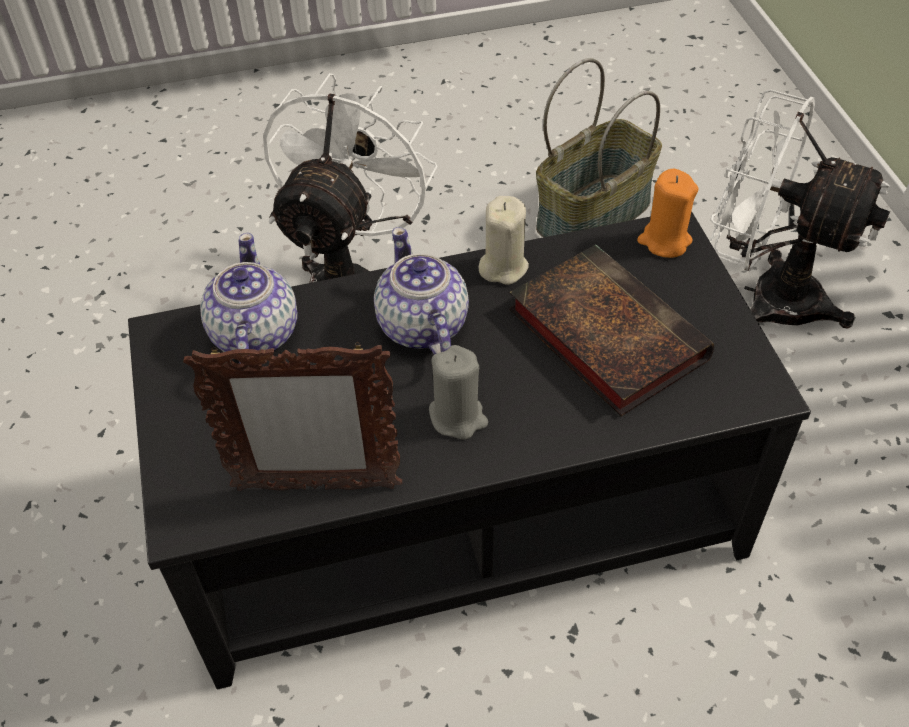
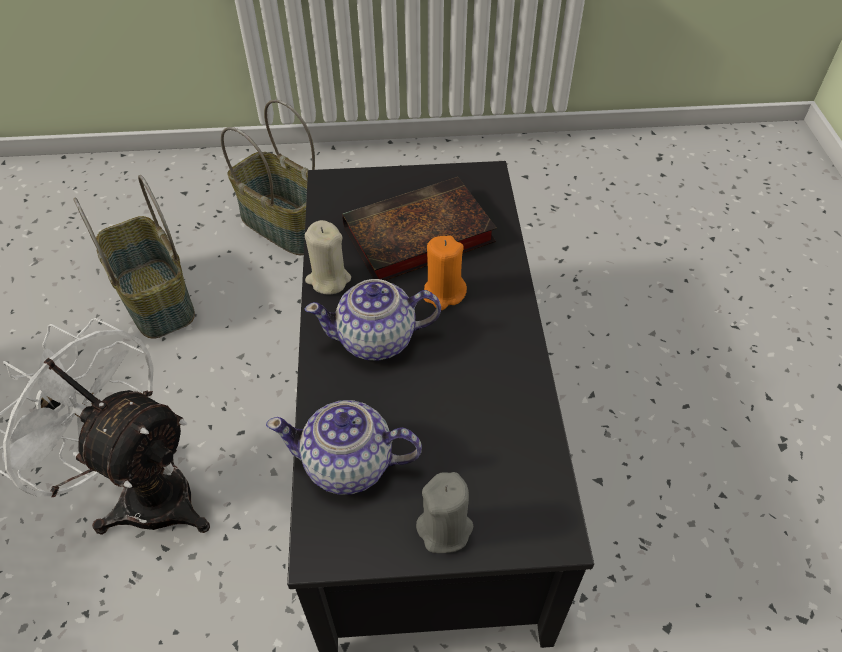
camera: 80 degrees left, 0 degrees up
(315, 487) = (530, 430): picture frame -> none
(458, 417) = (476, 330): grey candle -> grey candle (445, 528)
(664, 241) = (336, 188): orange candle -> orange candle (444, 293)
(765, 296) = (287, 225): white fan -> basket

